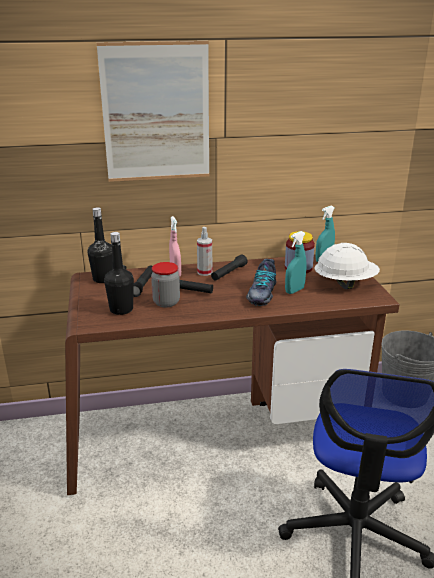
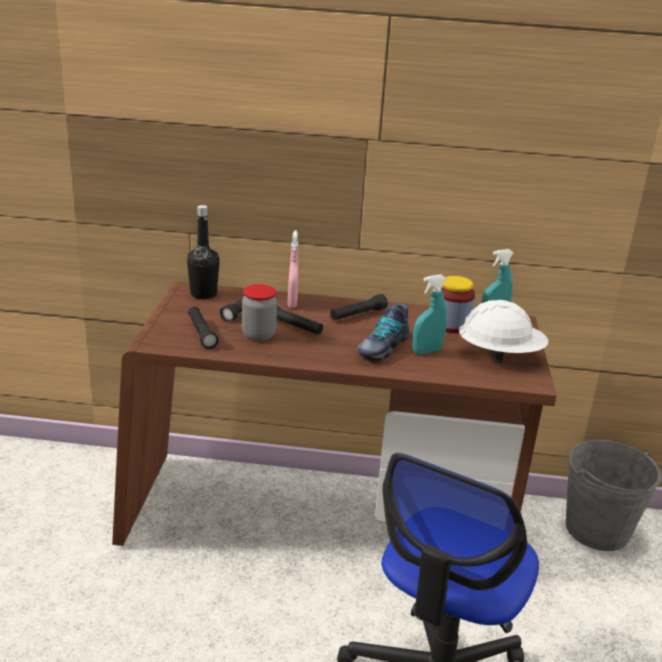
camera: 15 degrees right, 0 degrees up
(121, 309) = (201, 333): black bottle -> black flashlight
(156, 113) = (293, 99): picture -> none
(204, 272) = (328, 308): spray bottle -> none

